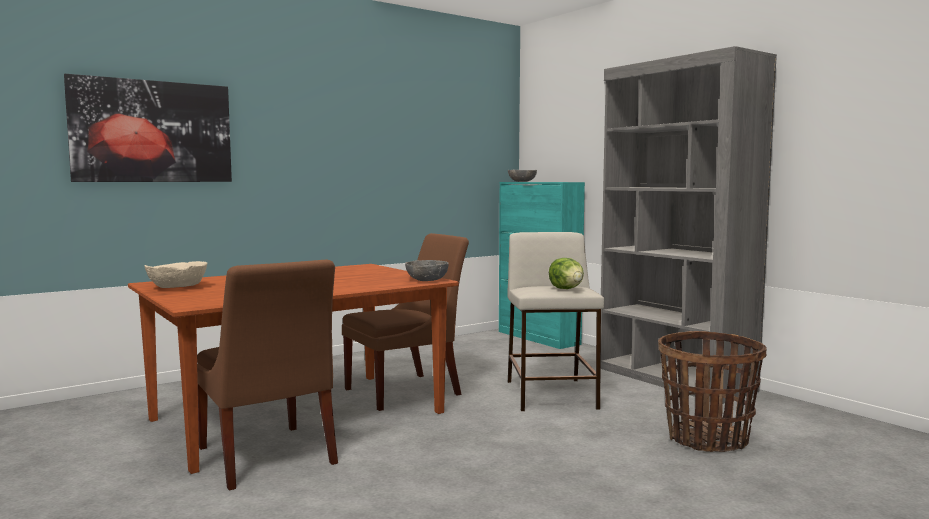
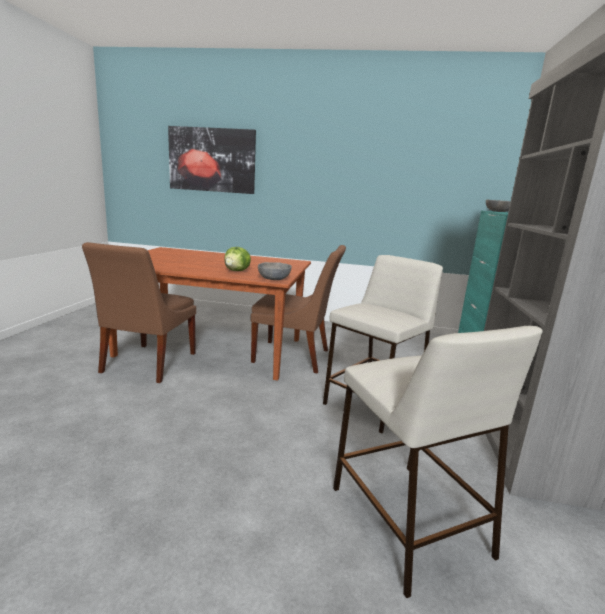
camera: 45 degrees right, 10 degrees up
(177, 287) = (158, 253): beige bowl -> none
(566, 289) = (380, 315): lettuce -> lettuce (237, 271)
(707, 439) = (406, 518): basket -> beige stool

